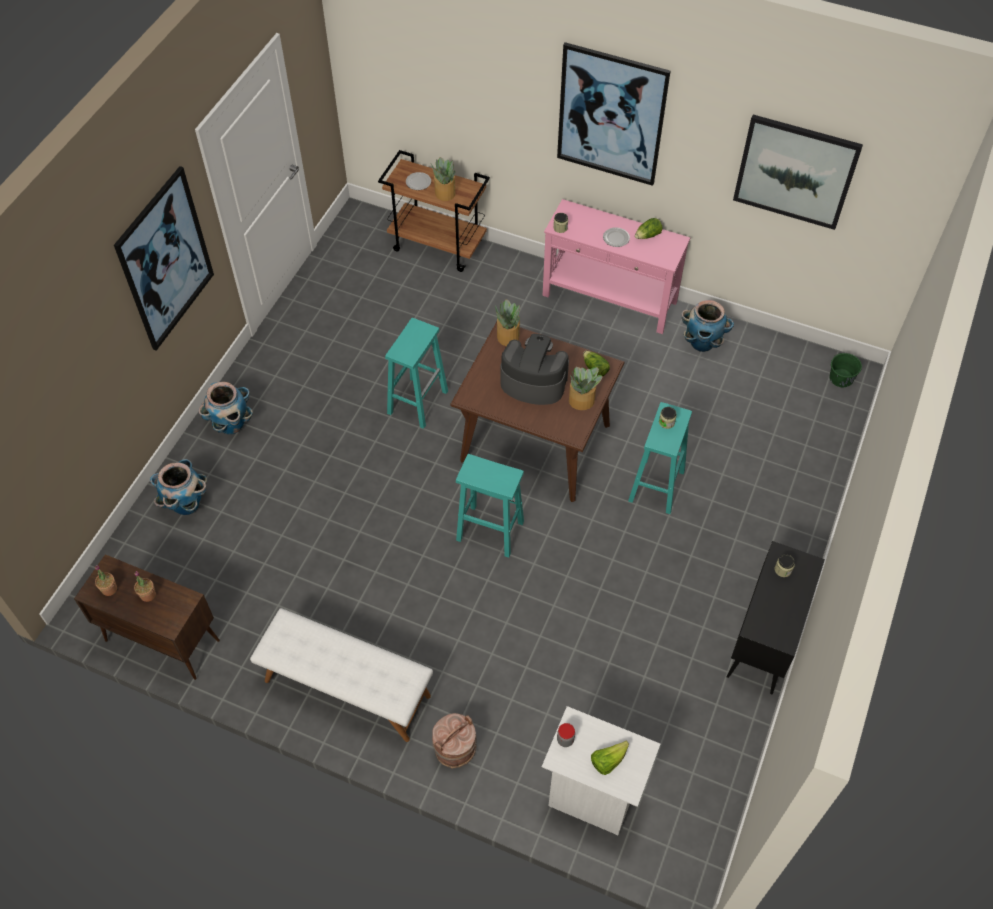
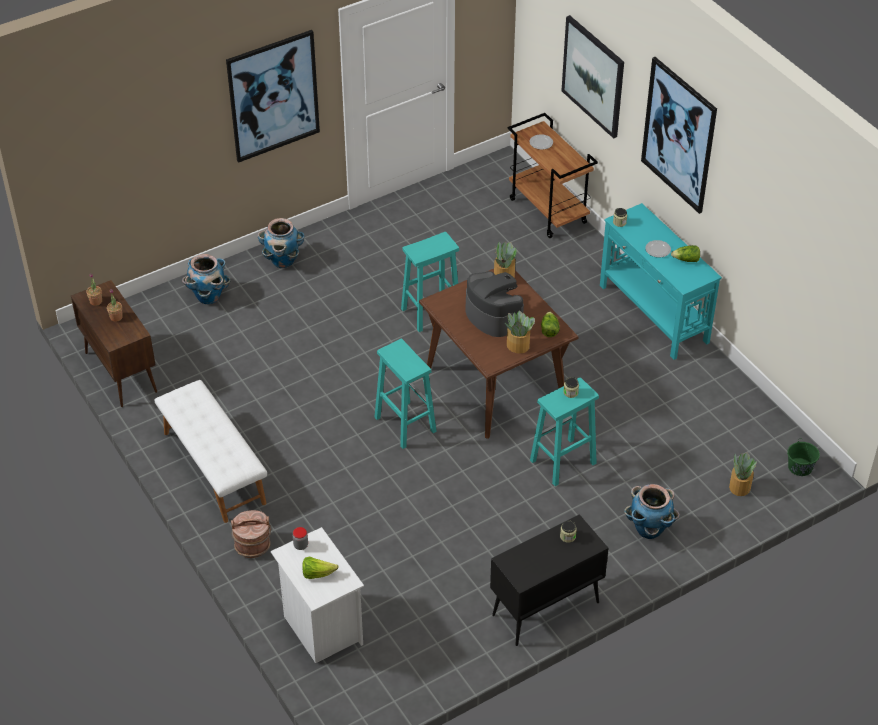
camera: 35 degrees right, 10 degrees down
(445, 193) = (554, 160): potted plant -> potted plant (739, 487)
(610, 299) = (653, 314): pink console table -> turquoise console table
(702, 343) = (702, 382): planter -> planter (649, 529)
(795, 171) = (792, 238): picture -> picture (593, 76)

